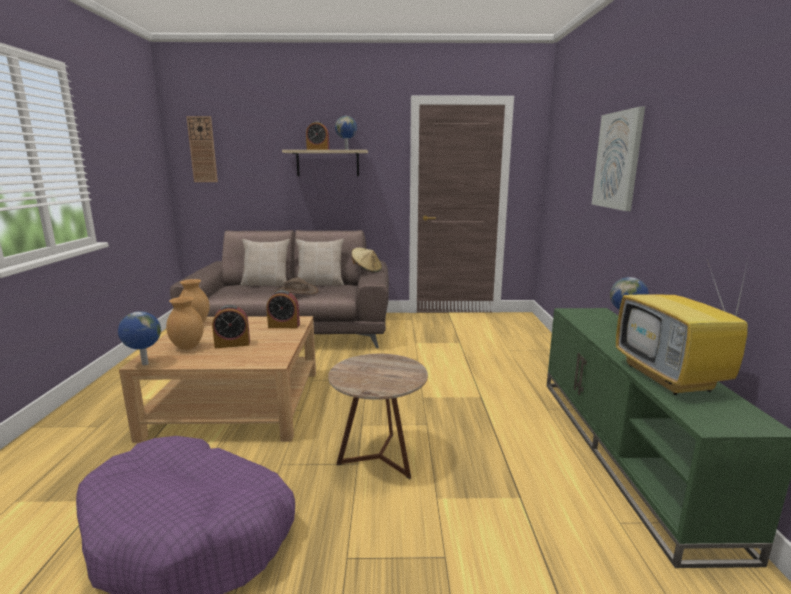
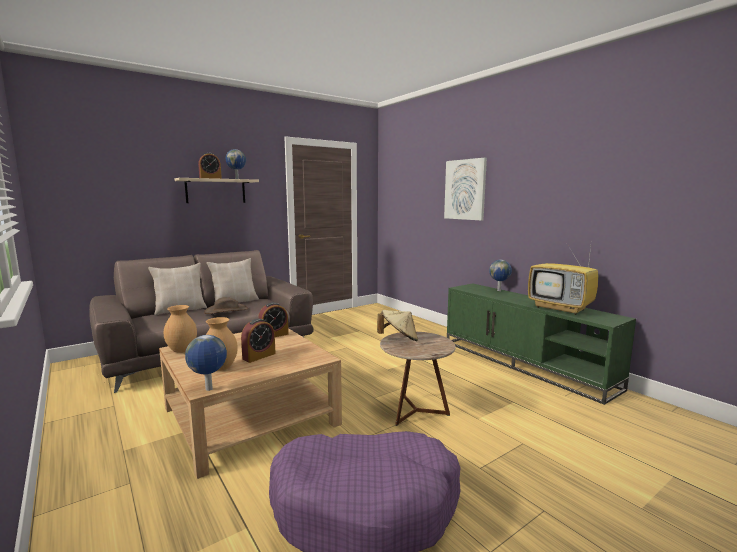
camera: 35 degrees left, 5 degrees down
(202, 149) = (74, 175): wall clock -> none
(366, 270) = (275, 284): beige hat -> beige hat (399, 339)

